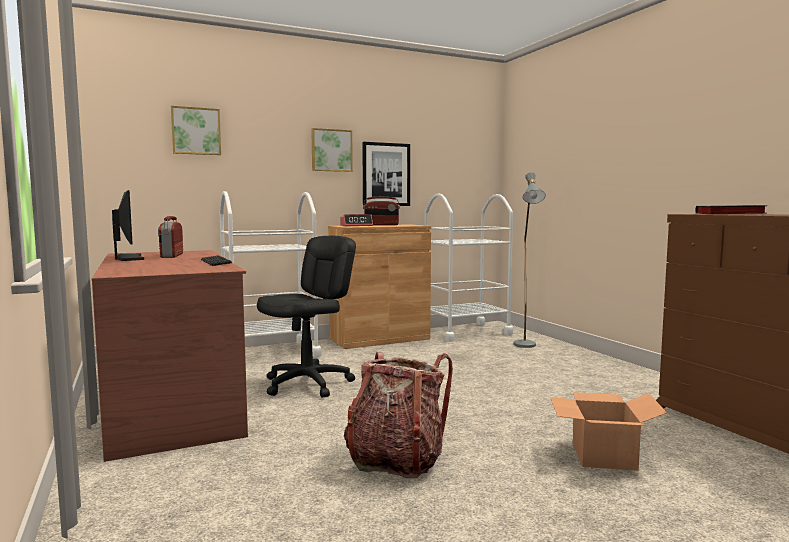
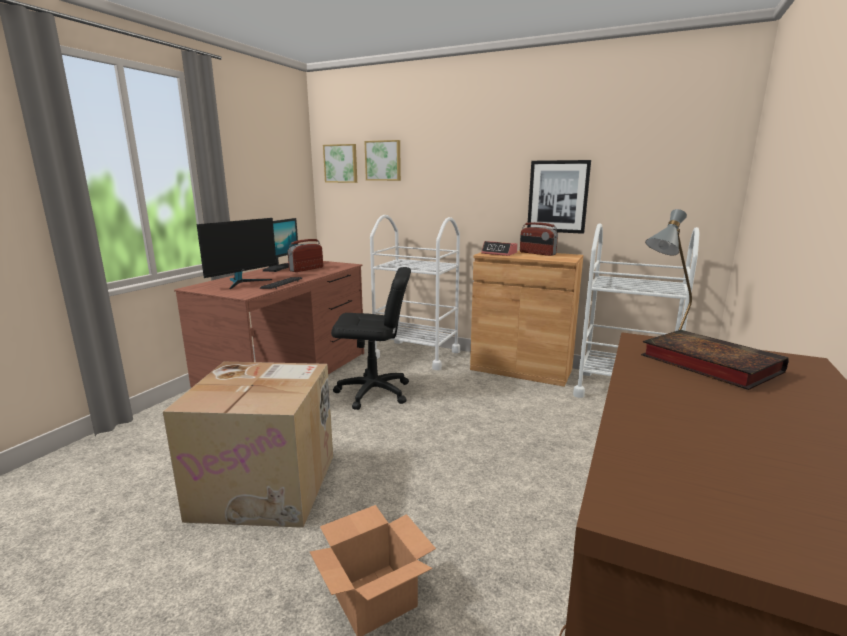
camera: 50 degrees right, 10 degrees up
(157, 266) = (242, 282): none -> monitor
(331, 150) = (497, 172): picture -> picture (341, 163)
(396, 459) = (268, 485): backpack -> cardboard box

